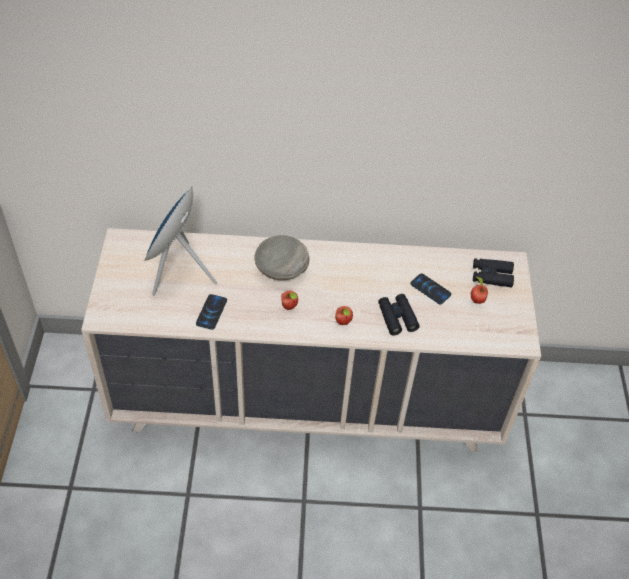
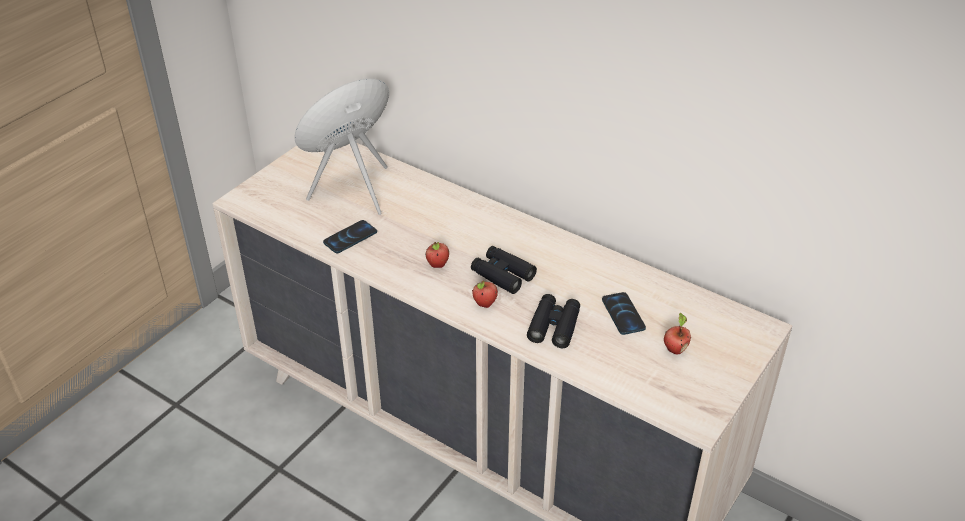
camera: 35 degrees right, 10 degrees down
(281, 268) = (464, 226): grey bowl -> none
(491, 276) = (719, 332): black binoculars -> black binoculars (502, 275)

